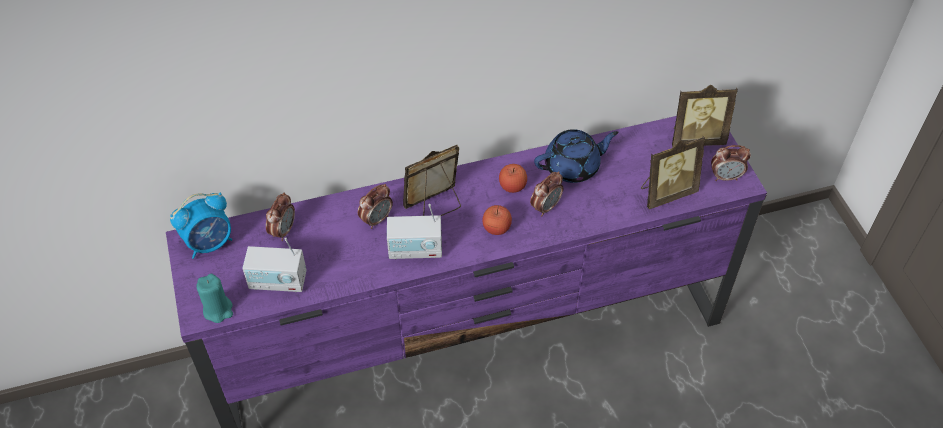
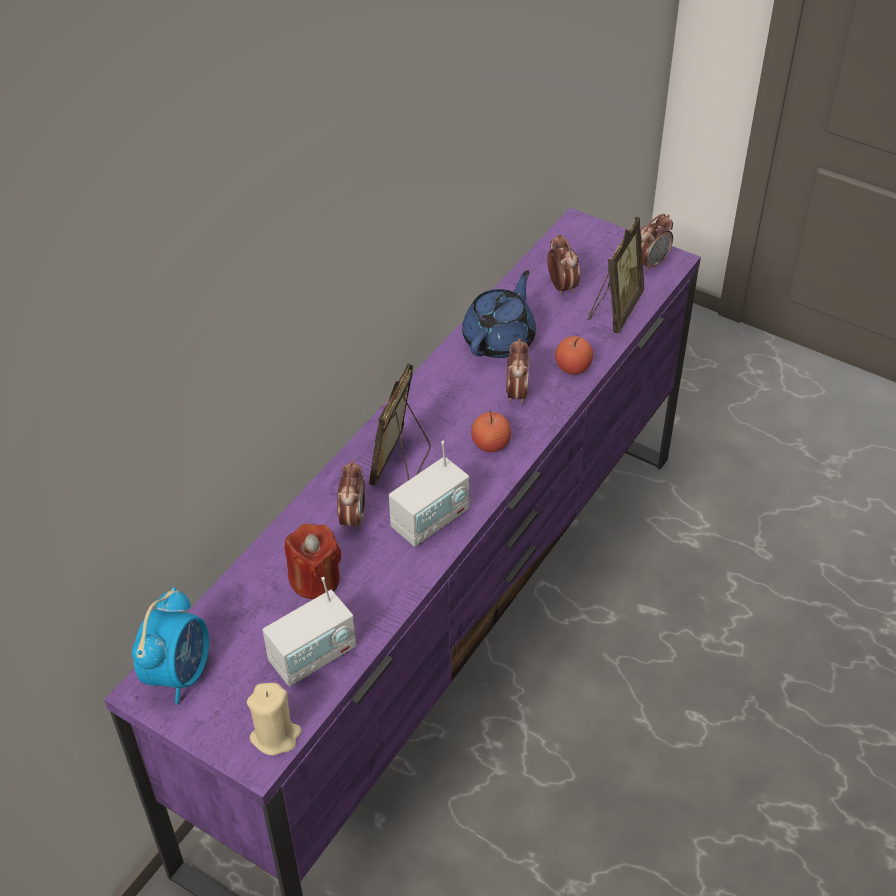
camera: 40 degrees left, 5 degrees down
(218, 310) = (276, 736): turquoise candle -> beige candle
(283, 231) = (256, 600): alarm clock -> alarm clock (561, 287)
(322, 240) = (315, 579): none -> red candle
(512, 186) = (460, 394): apple -> apple (573, 367)
(696, 138) = (585, 245): picture frame -> none

